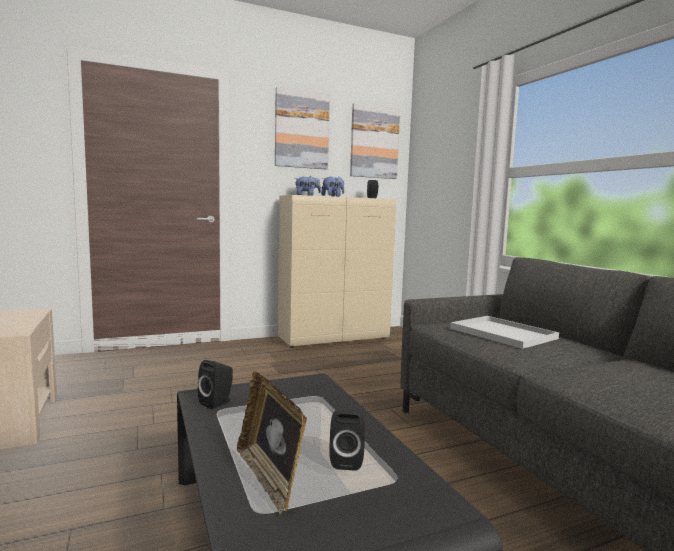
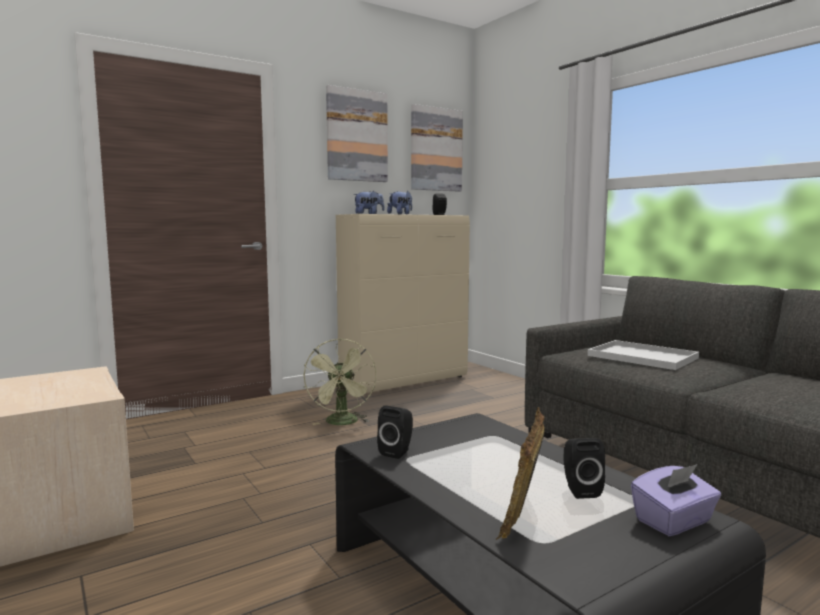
camera: 10 degrees left, 0 degrees up
(259, 370) = (342, 423): none -> green fan
(269, 477) = (522, 513): picture frame -> picture frame turned 60 degrees clockwise
(412, 508) = (674, 521): none -> purple tissue box

